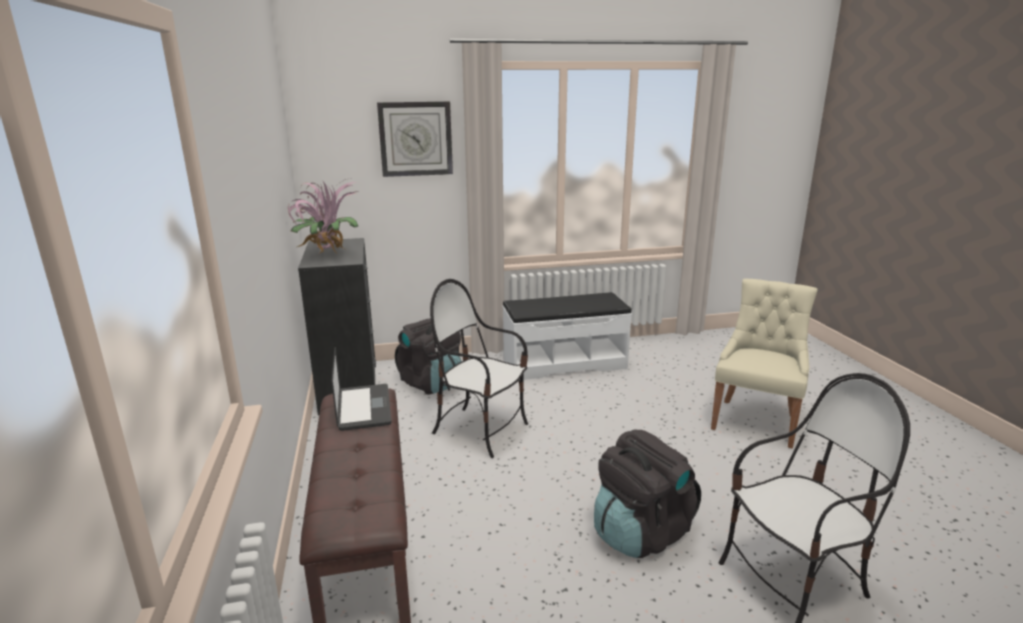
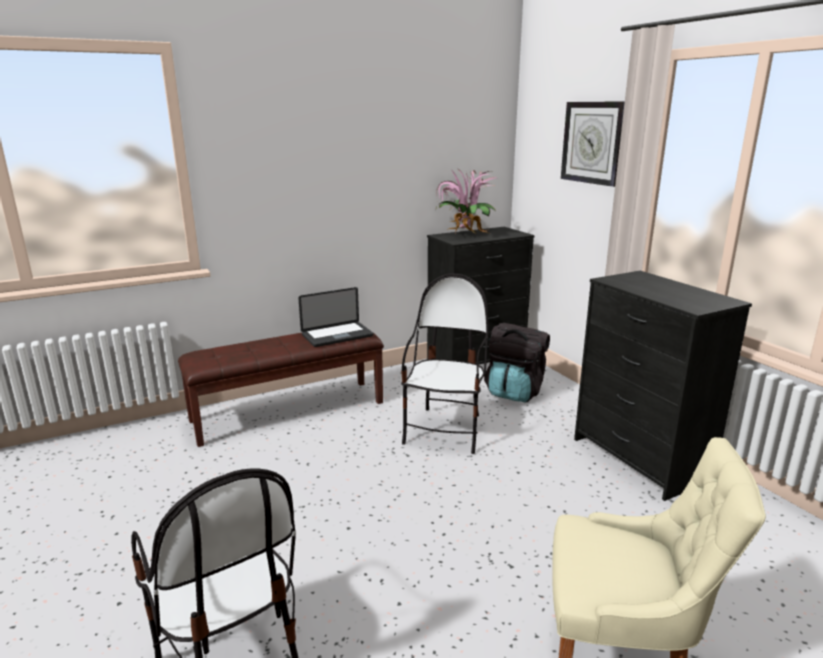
camera: 75 degrees right, 0 degrees up
(564, 363) = (639, 459): white bench -> black dresser
(641, 532) = (308, 544): black backpack -> none

